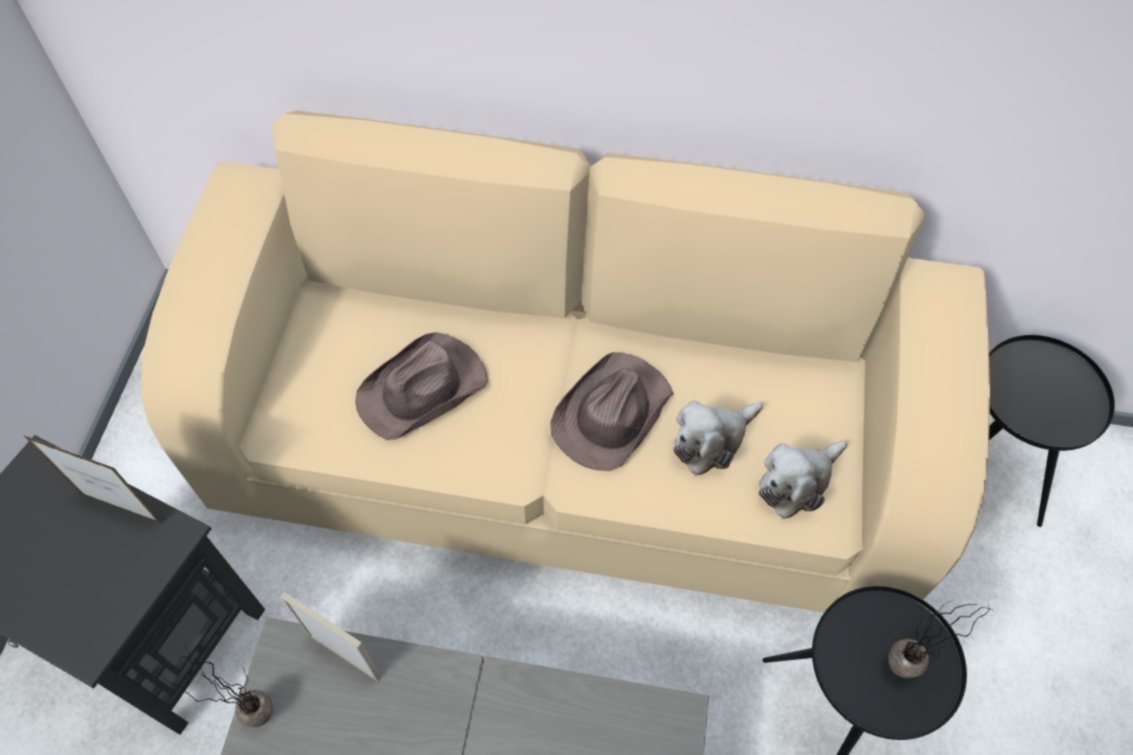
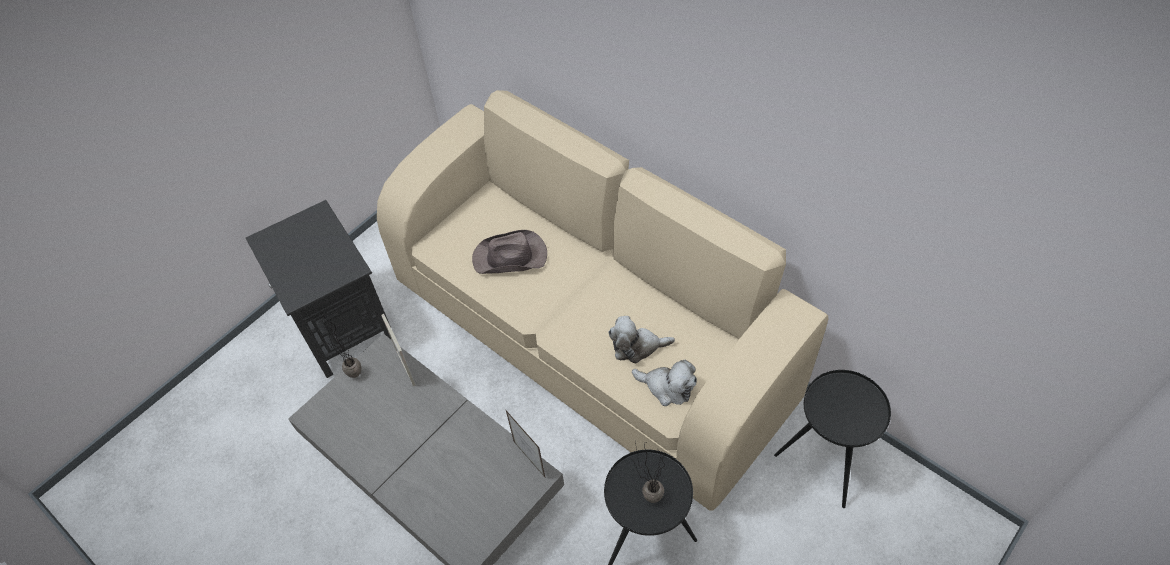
camera: 35 degrees right, 5 degrees down
(121, 508) = (341, 247): picture frame -> picture frame (529, 459)
(611, 414) = (594, 310): brown hat -> none
(796, 482) = (667, 387): plush toy -> plush toy turned 150 degrees counterclockwise

